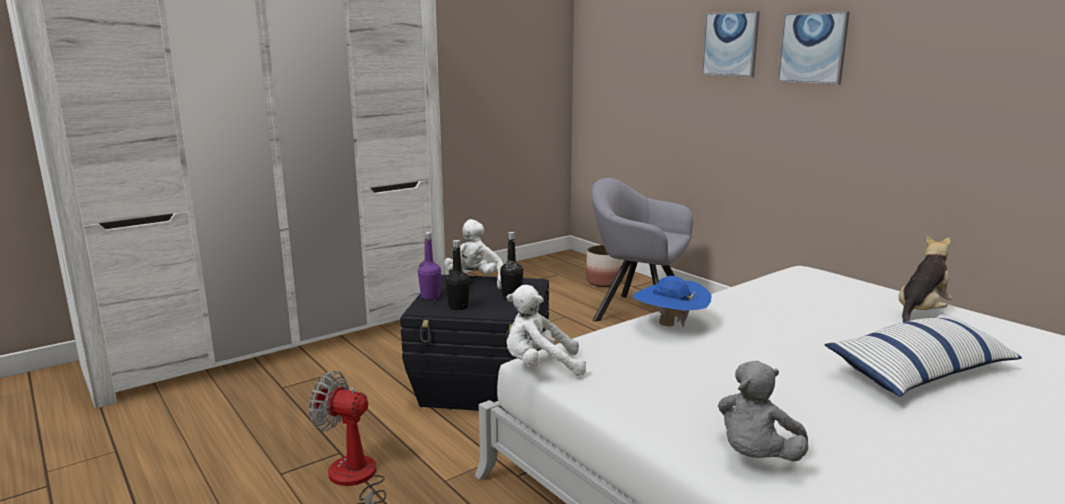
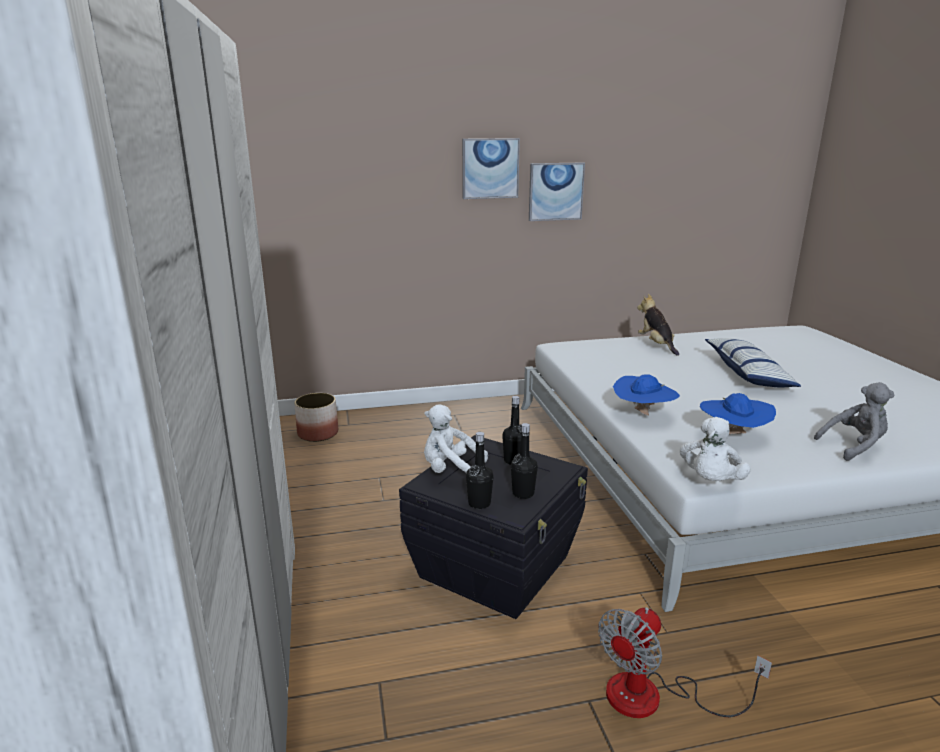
camera: 65 degrees left, 5 degrees up
(430, 297) = (479, 503): purple bottle -> black bottle
(637, 312) = (408, 441): grey armchair -> none
(676, 373) = (733, 436): none -> blue hat
(730, 44) = (406, 167): picture -> picture (555, 191)
(756, 457) = (854, 446): grey plush toy -> grey plush toy turned 75 degrees counterclockwise

